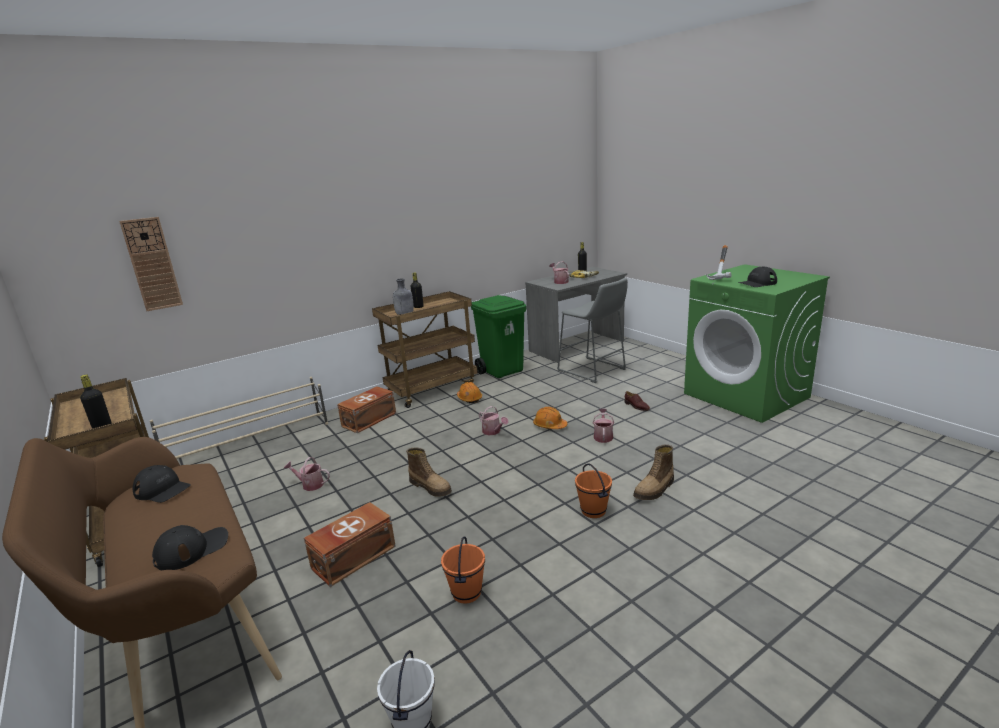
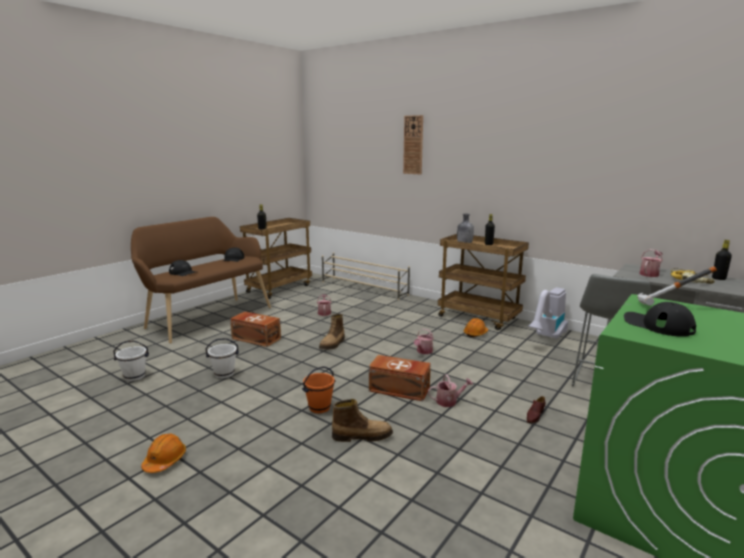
camera: 70 degrees right, 5 degrees down
(152, 264) = (351, 167): wall clock -> wall clock (413, 145)
(370, 419) = (412, 309): brown storage box -> brown storage box (400, 390)
(466, 593) = (224, 374): orange bucket -> white bucket
(502, 371) = (547, 337): green trash can -> vacuum cleaner
(549, 425) = (451, 373): orange hard hat -> orange hard hat (165, 461)
(655, 489) = (362, 436): boot -> boot turned 150 degrees clockwise

